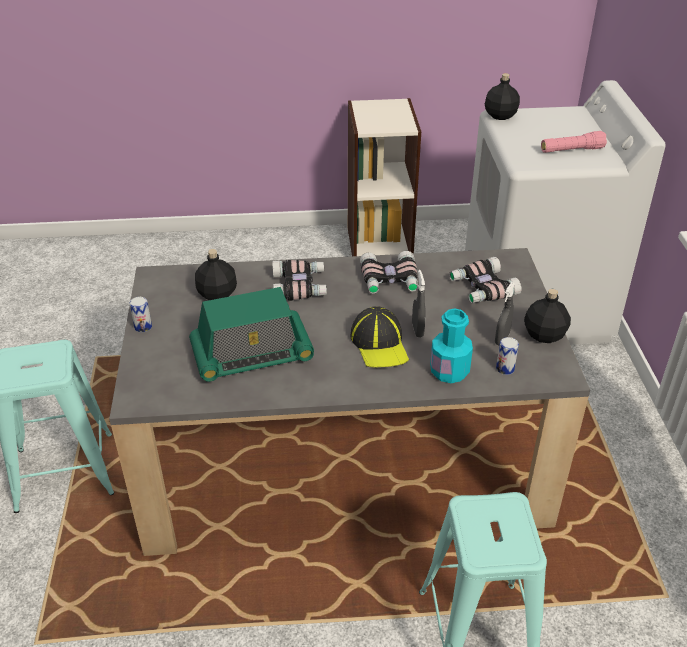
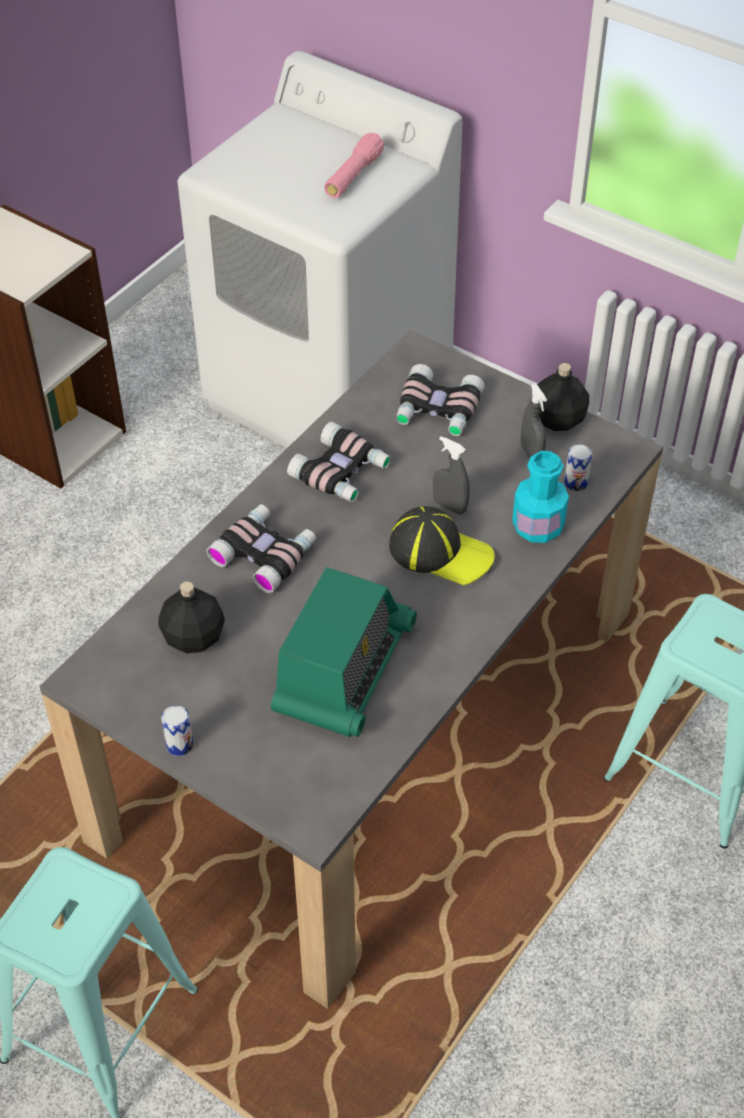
camera: 50 degrees left, 10 degrees up
(501, 116) = (214, 173): black bottle -> none

